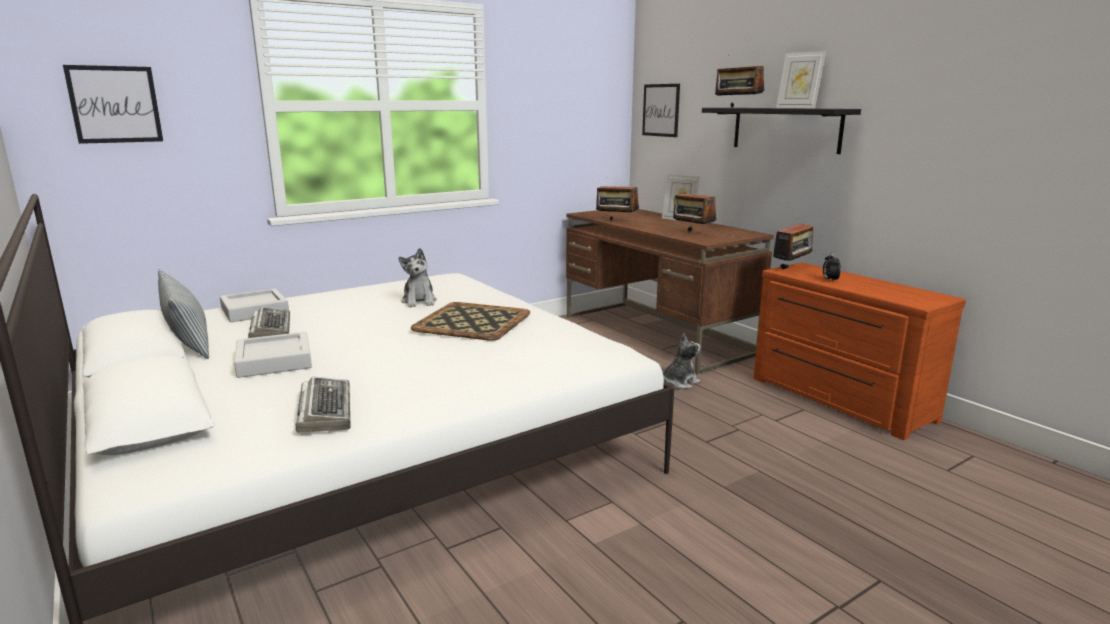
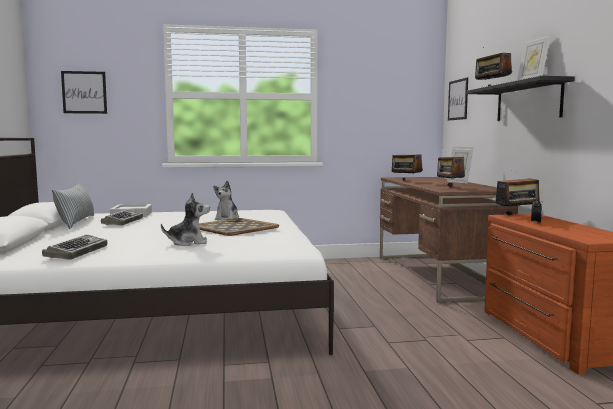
camera: 25 degrees right, 10 degrees down
(274, 361) = (97, 232): grey tray -> none
(679, 383) = (415, 305): plush toy -> plush toy (188, 242)

